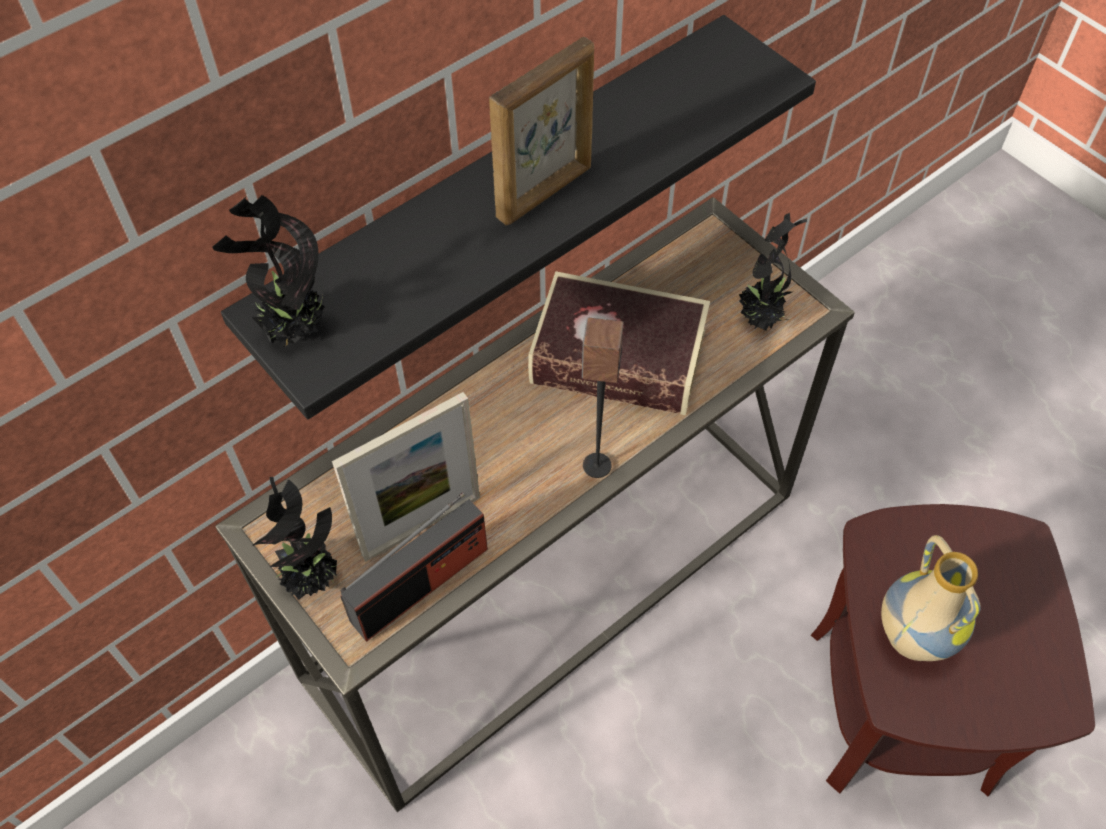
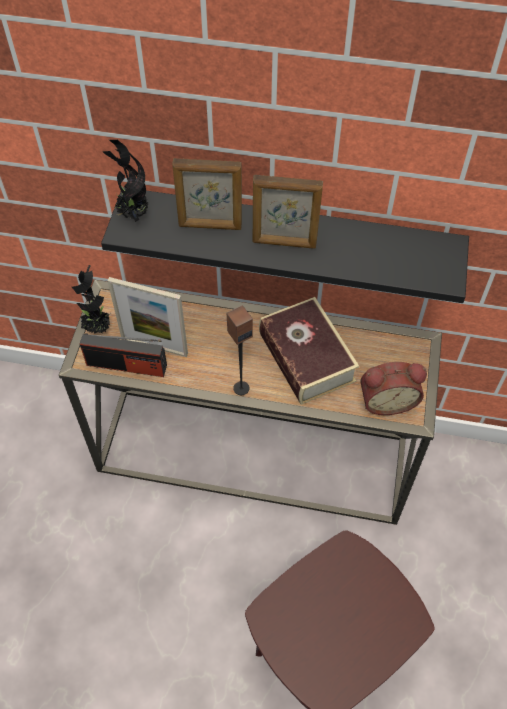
camera: 50 degrees right, 0 degrees up
(423, 253) = (210, 226): none -> picture frame
(761, 319) = (386, 400): potted plant -> alarm clock
(910, 637) = (306, 599): vase -> none

